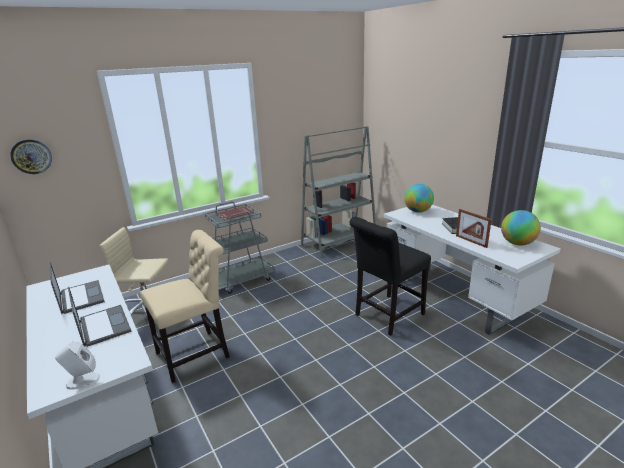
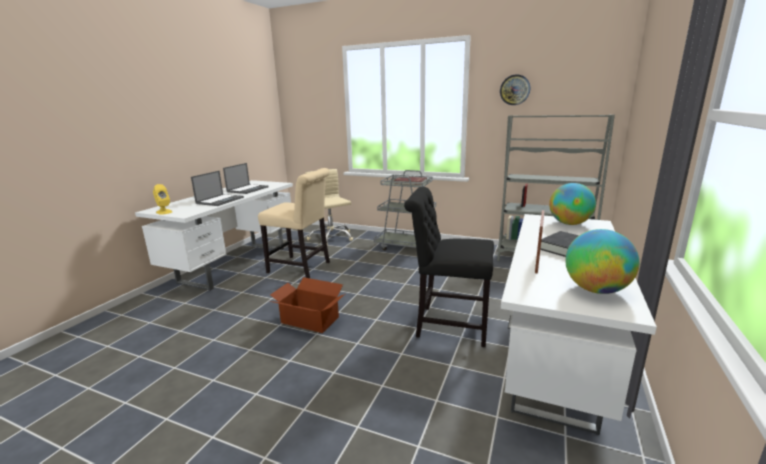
camera: 55 degrees right, 5 degrees down
(31, 156) = (299, 106): wall clock -> wall clock (515, 90)
(82, 381) = (164, 212): white speaker -> yellow speaker
(314, 381) = (310, 320): none -> cardboard box

